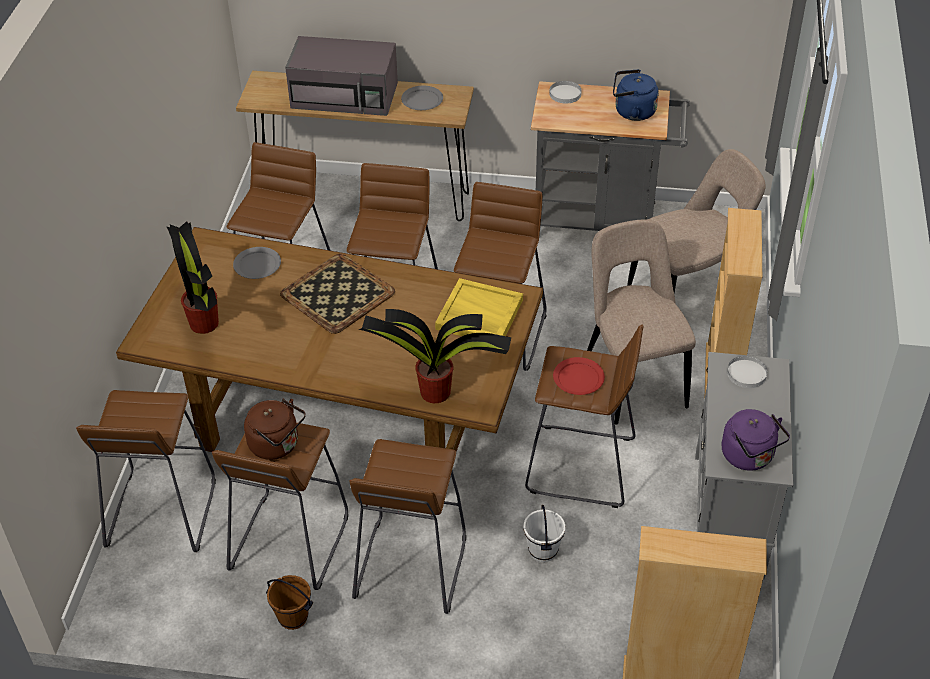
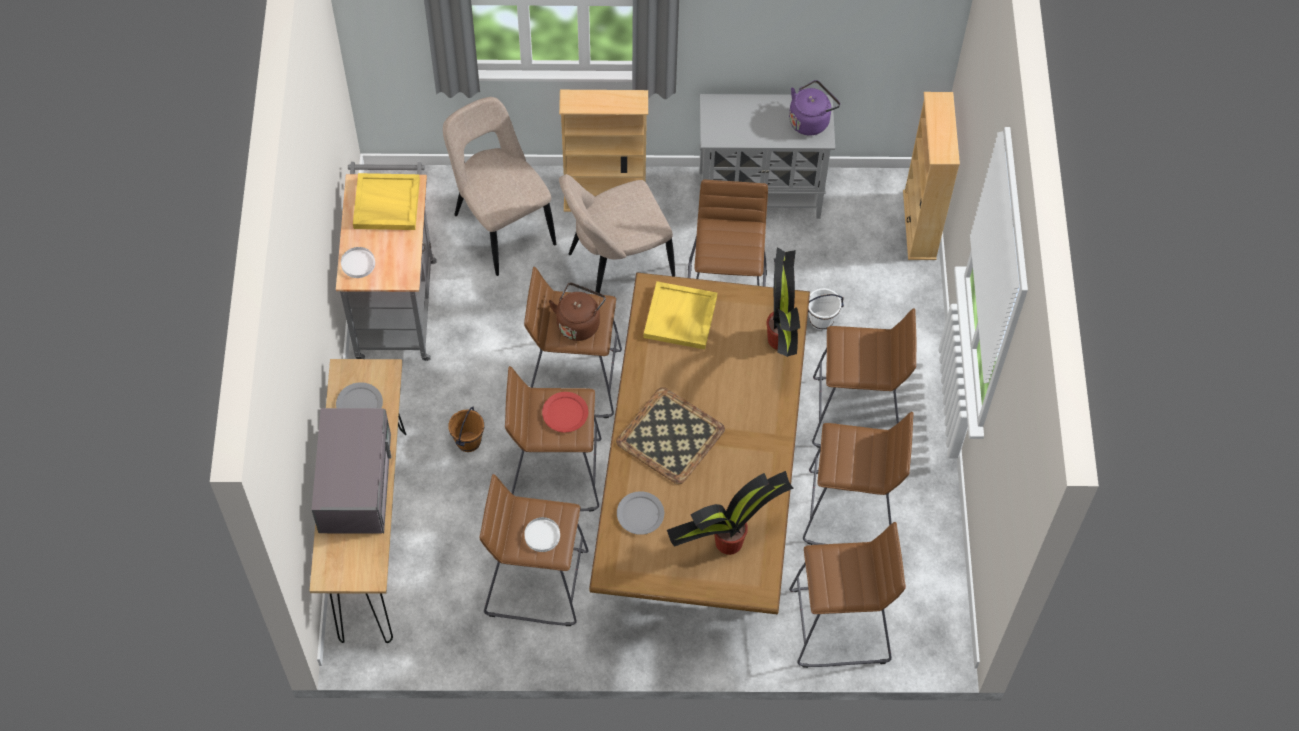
camera: 100 degrees left, 15 degrees up
(277, 445) = (853, 456): brown kettle -> brown kettle (579, 322)
(293, 617) = (924, 493): brown bucket -> brown bucket (468, 441)
(578, 378) = (734, 243): red plate -> red plate (565, 413)
(632, 112) = (386, 204): blue kettle -> yellow tray
(746, 374) = (722, 121): white plate -> white plate (542, 536)

